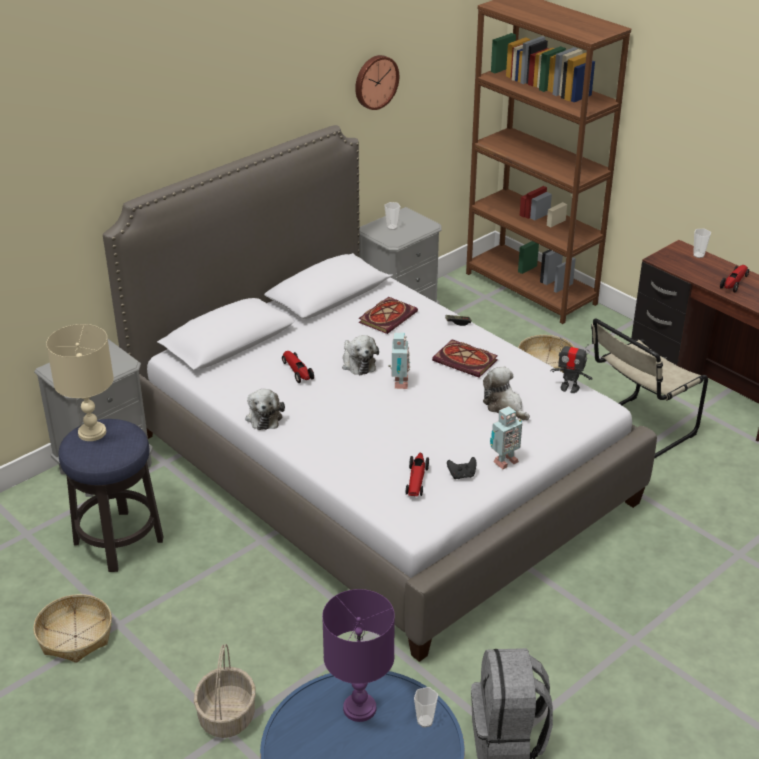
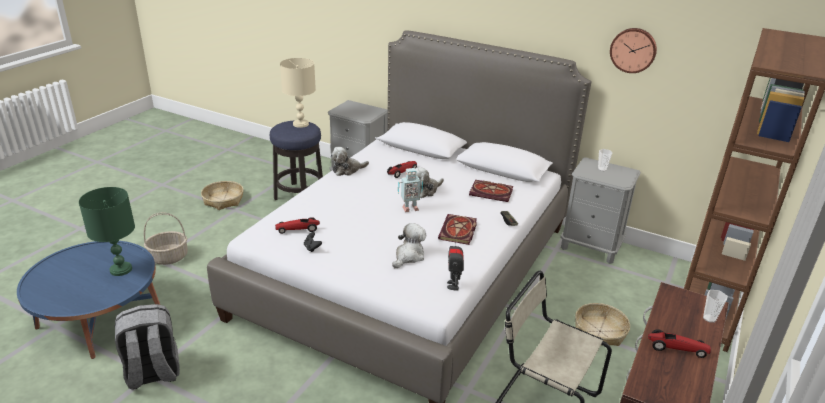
camera: 70 degrees right, 5 degrees down
(360, 709) = (120, 269): purple table lamp -> green table lamp
(425, 721) = (108, 296): cup -> none
(504, 461) = (336, 264): toy robot -> none

